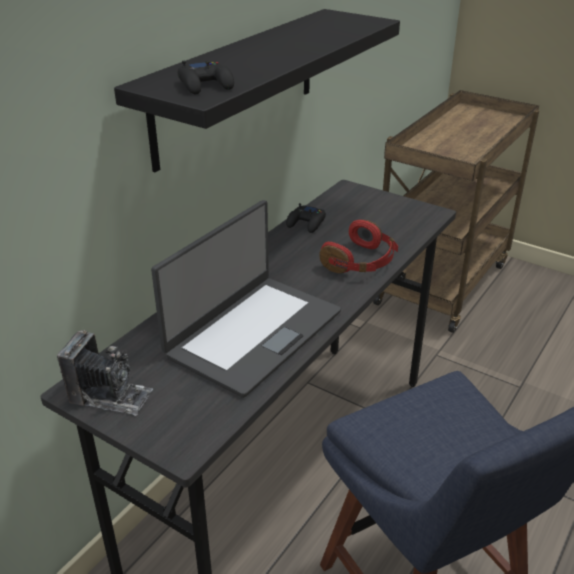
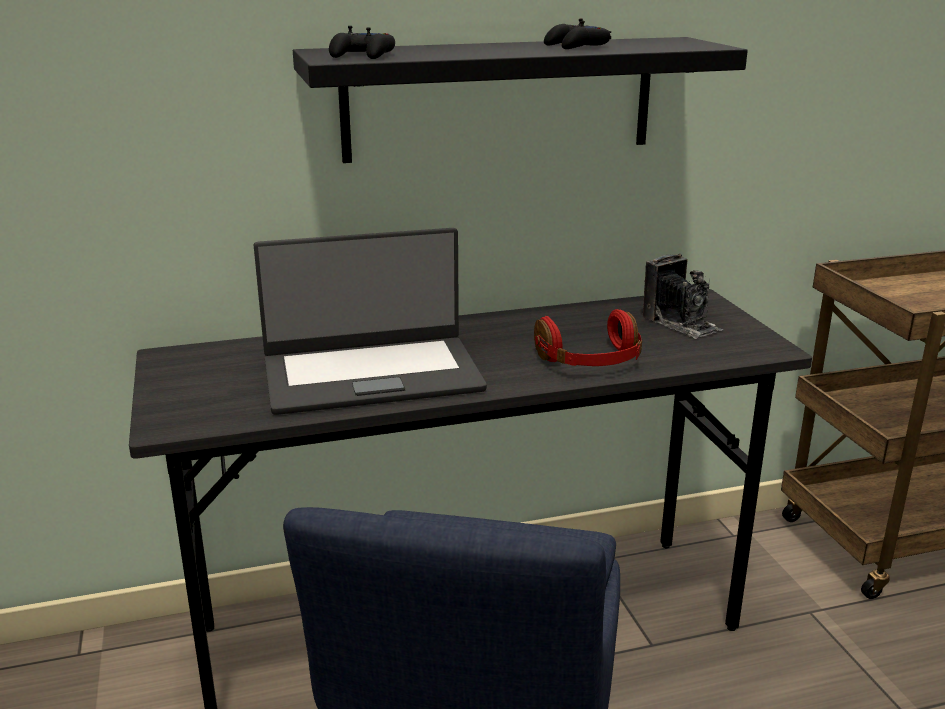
camera: 40 degrees right, 10 degrees down
(110, 395) = (181, 369): camera -> camera (681, 323)
(306, 223) = (590, 312): black game controller -> black game controller (576, 46)

